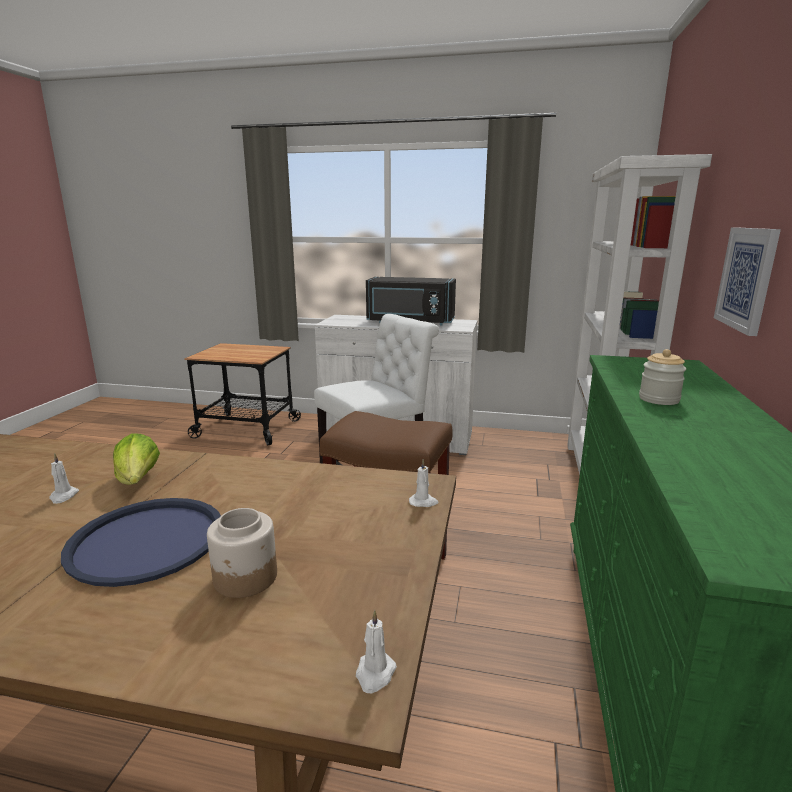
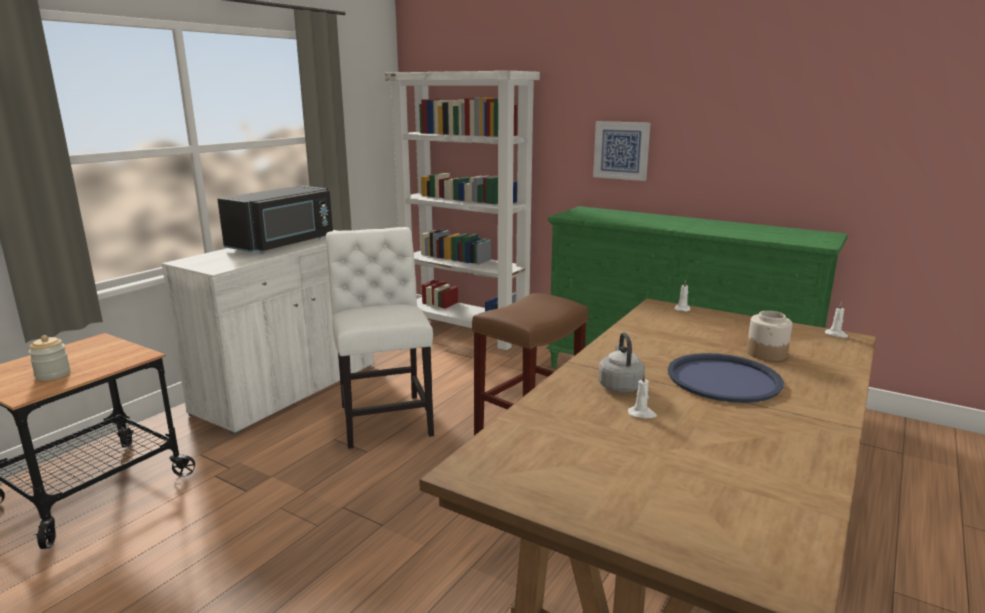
camera: 70 degrees left, 0 degrees up
(138, 481) = (620, 385): lettuce -> grey kettle
(659, 399) = (651, 223): jar -> jar (53, 374)

